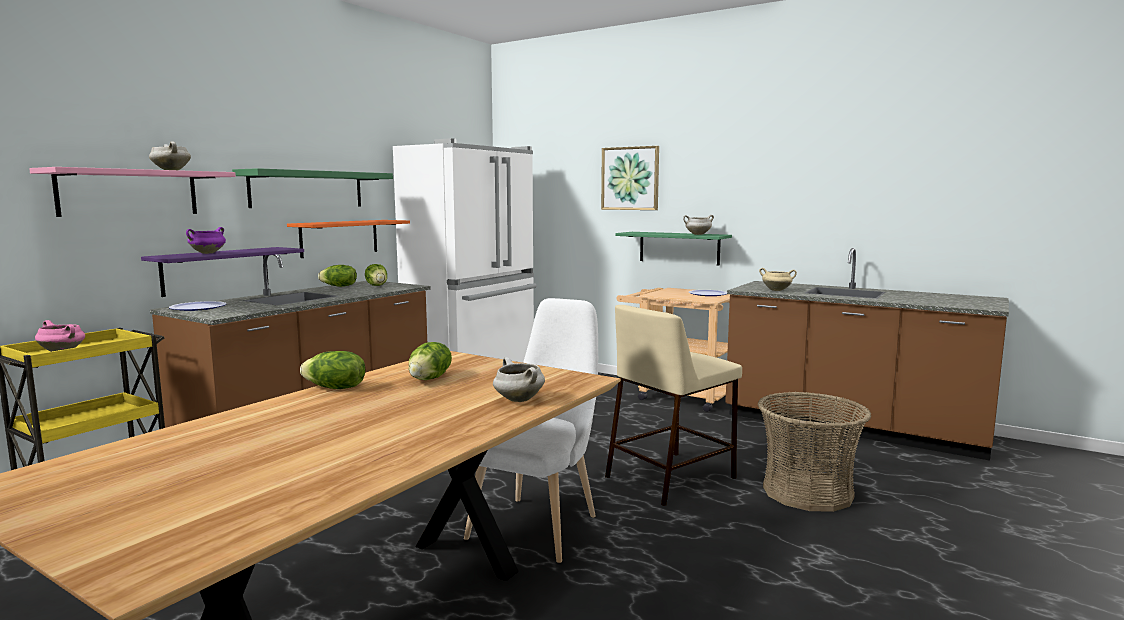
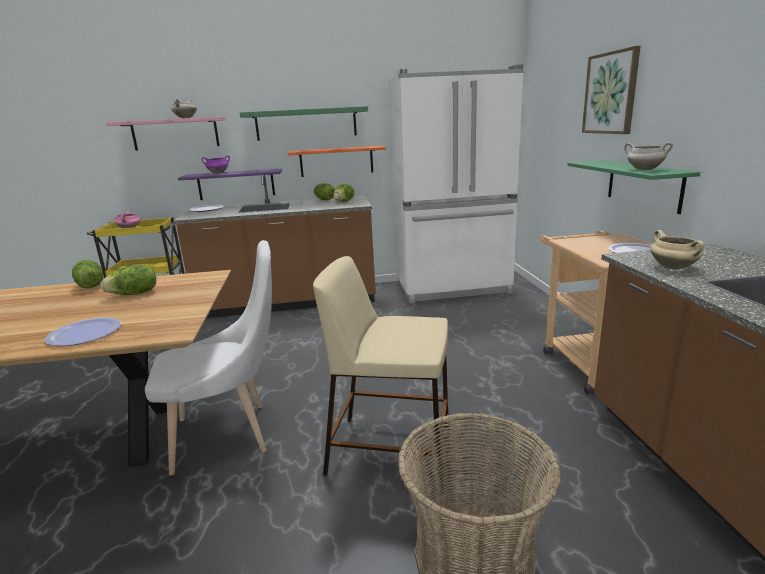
camera: 50 degrees right, 10 degrees up
(518, 400) = (85, 333): white cooking pot -> plate

